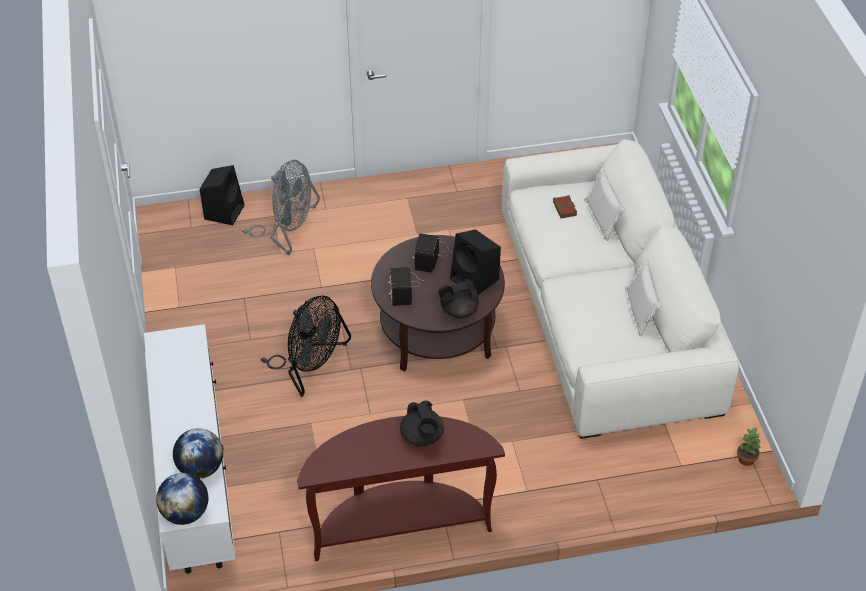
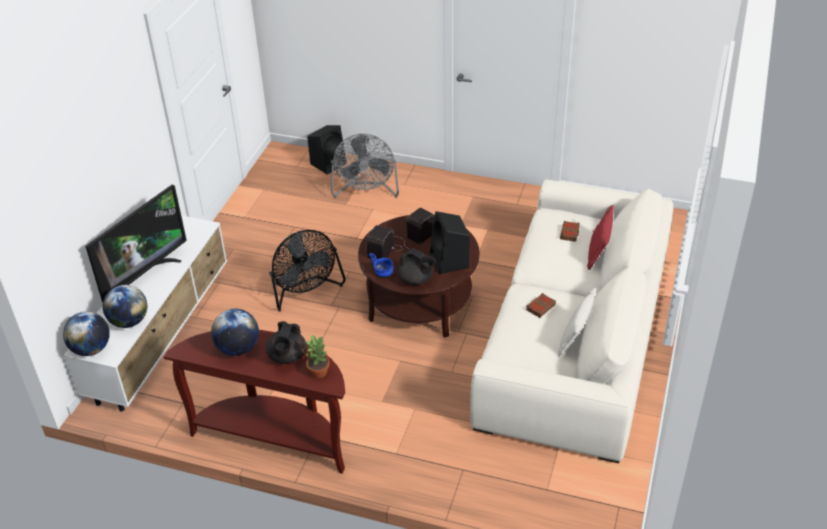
camera: 30 degrees right, 5 degrees down
(174, 414) = (144, 277): none -> television
(287, 229) = (364, 189): grey fan -> grey fan turned 45 degrees clockwise
(367, 448) = (238, 348): none -> globe
(421, 316) = (383, 273): none -> blue bowl
(458, 310) = (416, 280): black teapot -> black teapot turned 150 degrees counterclockwise
(592, 295) = (540, 307): none -> brown book
(602, 219) = (598, 252): white pillow -> red pillow
(746, 459) = (612, 509): potted plant -> potted plant (319, 371)

